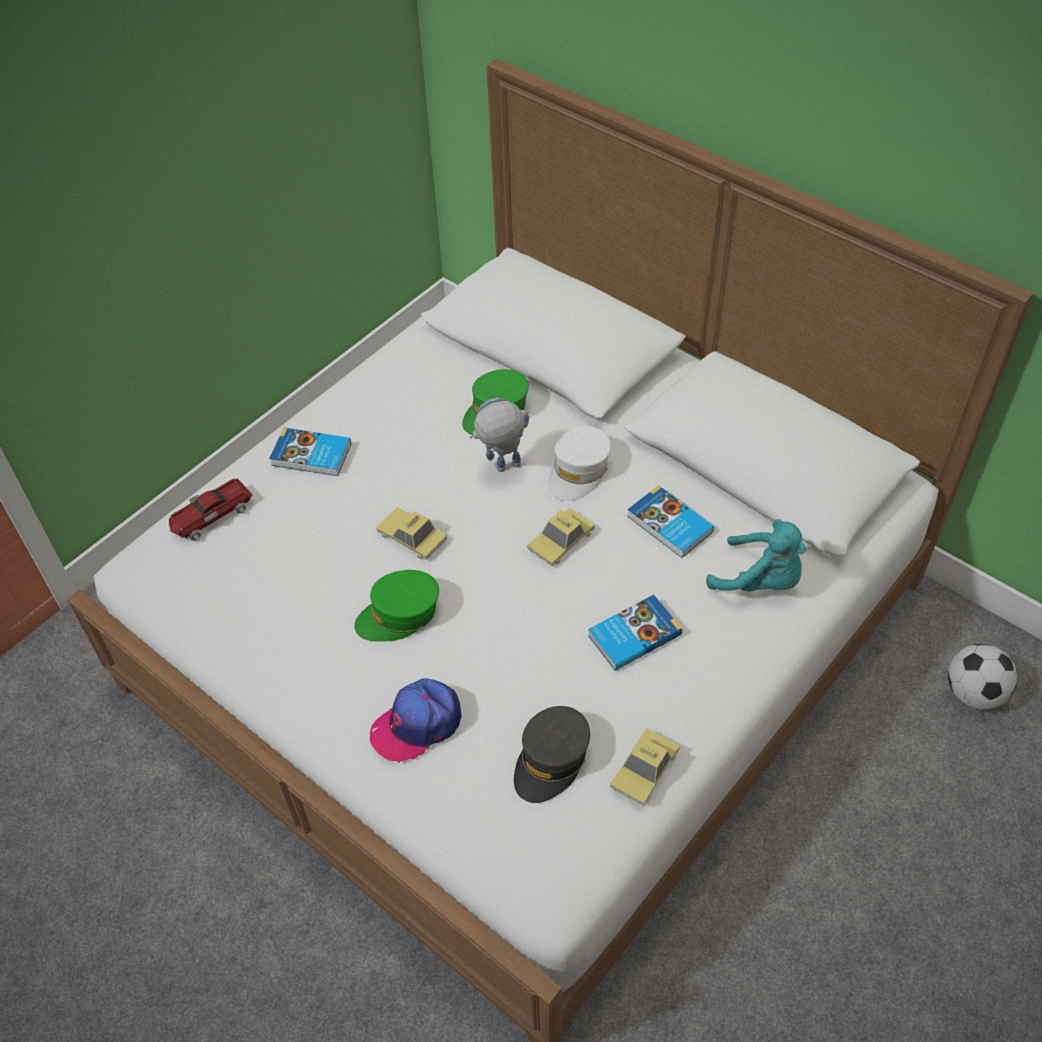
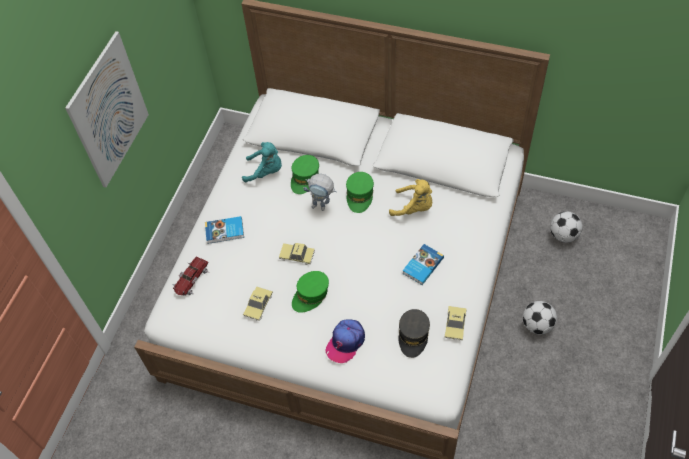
camera: 20 degrees left, 5 degrees up
(164, 165) = (109, 111): none -> picture
(502, 469) = (322, 207): toy robot -> toy robot turned 120 degrees counterclockwise
(561, 541) = (368, 232): toy car -> toy car (258, 305)
(578, 471) = (360, 195): white cap -> green cap
(669, 525) = (414, 207): book -> yellow plush toy
(760, 580) = (466, 220): turquoise plush toy -> turquoise plush toy (266, 171)
(847, 846) = (537, 325): none -> football

